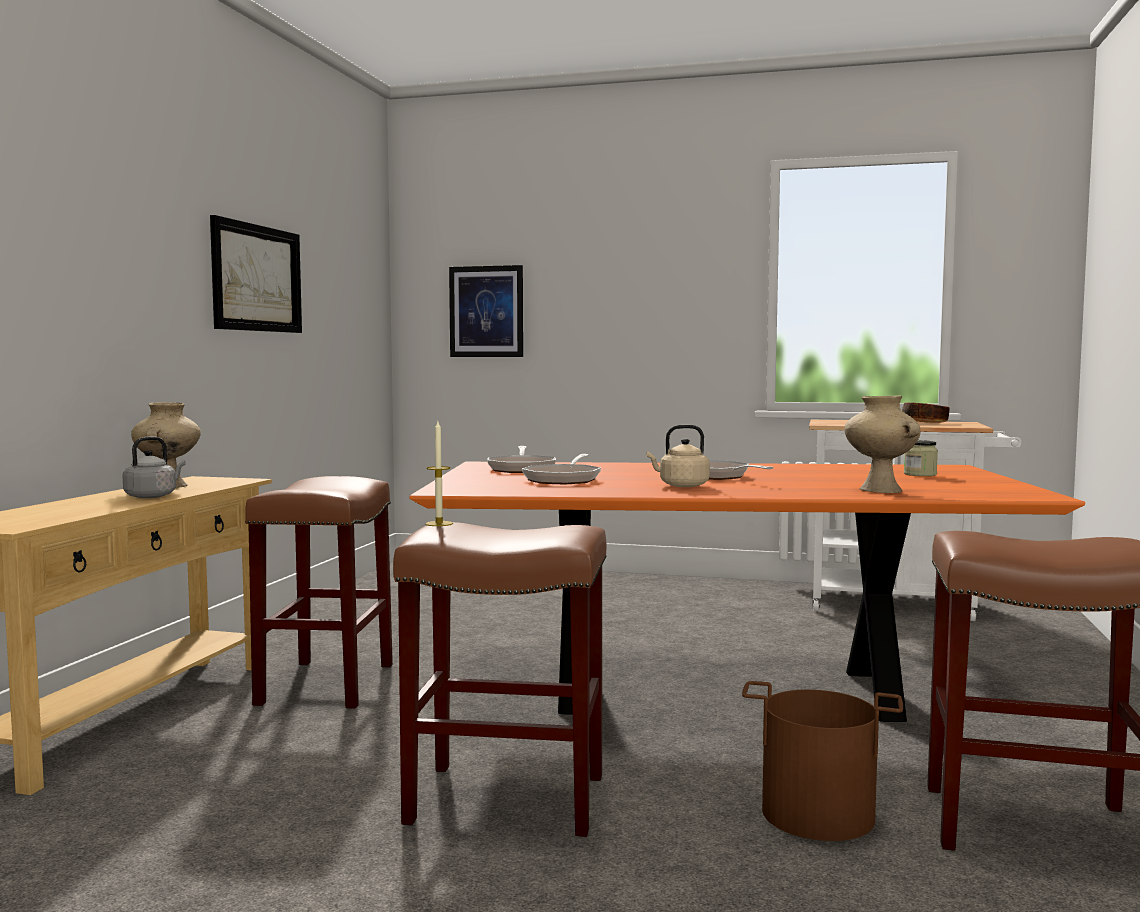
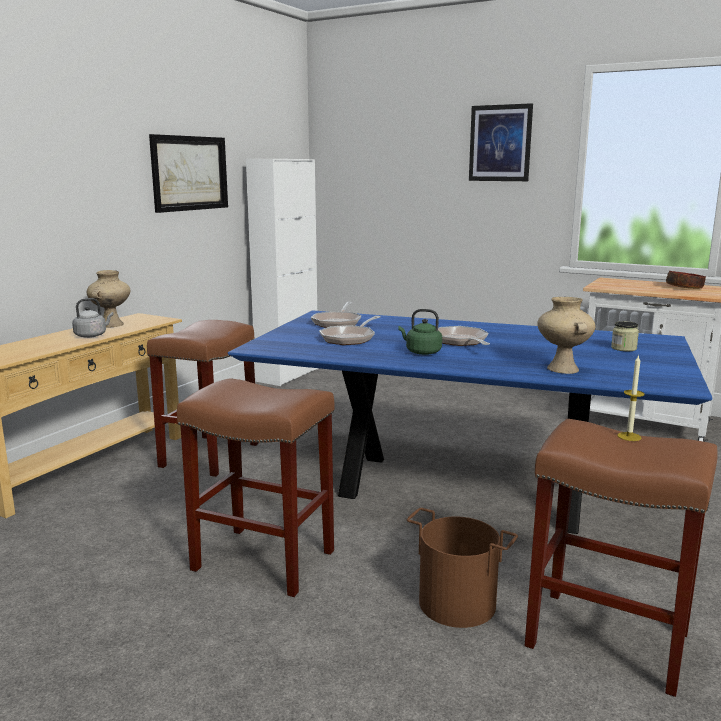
camera: 15 degrees right, 10 degrees up
(376, 584) = (287, 375): none -> white cabinet
(439, 524) = (220, 383): candle -> candle (629, 436)
(486, 311) = (372, 183): picture -> picture (500, 143)
(681, 485) = (421, 352): beige kettle -> green kettle
(721, 692) = (459, 491): orange dining table -> blue dining table

